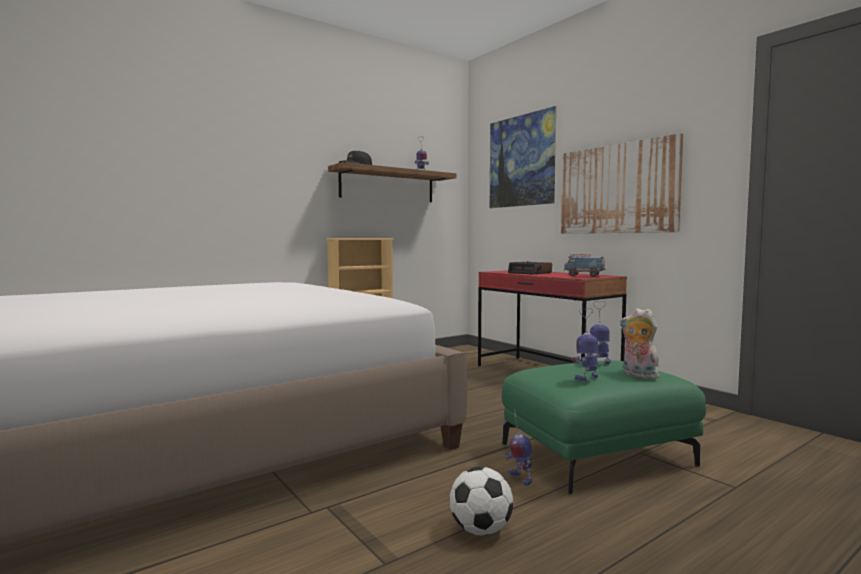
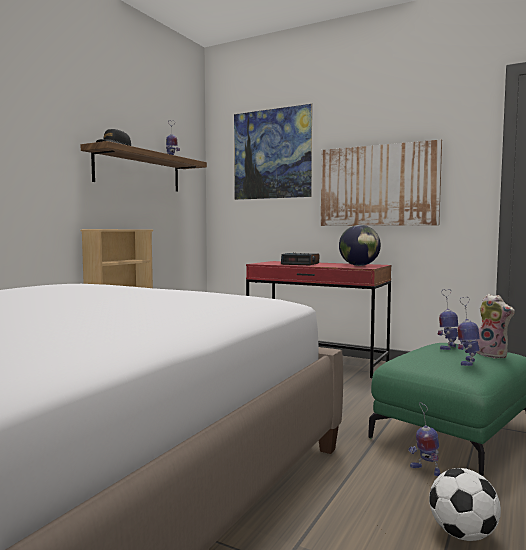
camera: 25 degrees left, 0 degrees up
(584, 276) = (359, 265): toy truck -> globe
(638, 375) = (493, 355): plush toy -> plush toy turned 150 degrees counterclockwise

